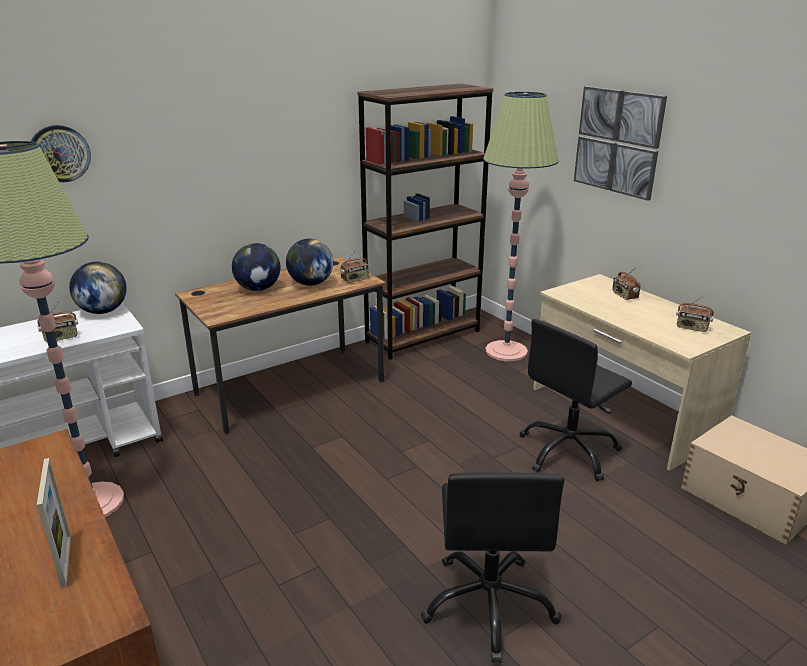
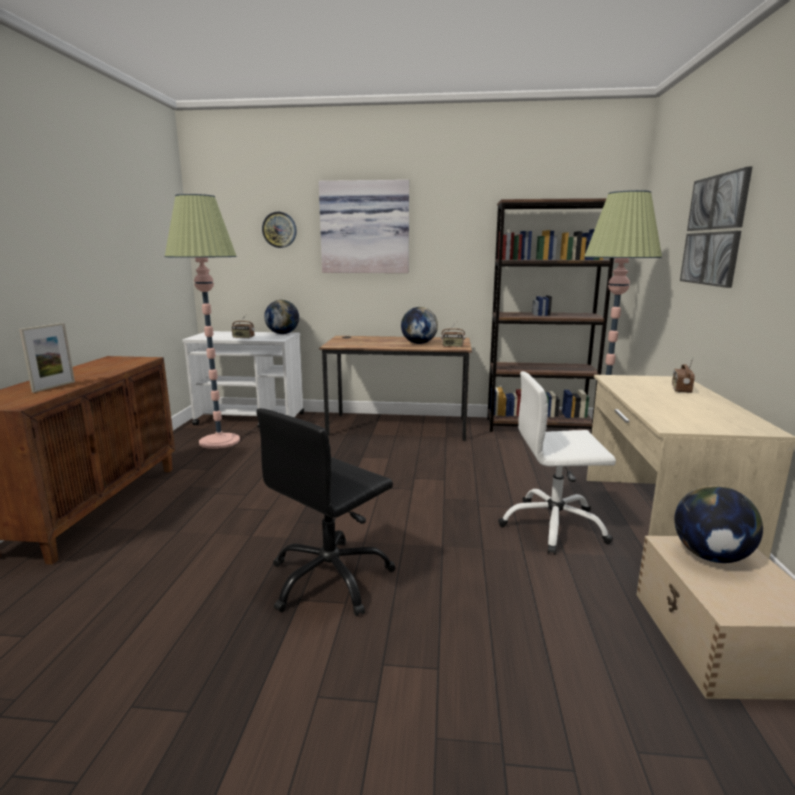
camera: 40 degrees right, 10 degrees down
(196, 136) = (365, 228): none -> picture
(258, 289) = (382, 340): globe -> globe (711, 556)
(569, 451) = (553, 526): black office chair -> white office chair
(692, 328) = (714, 419): radio -> none

